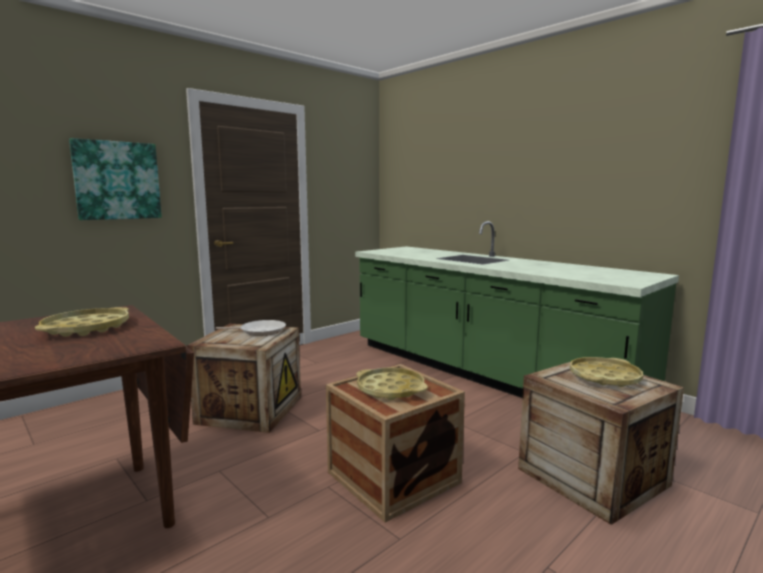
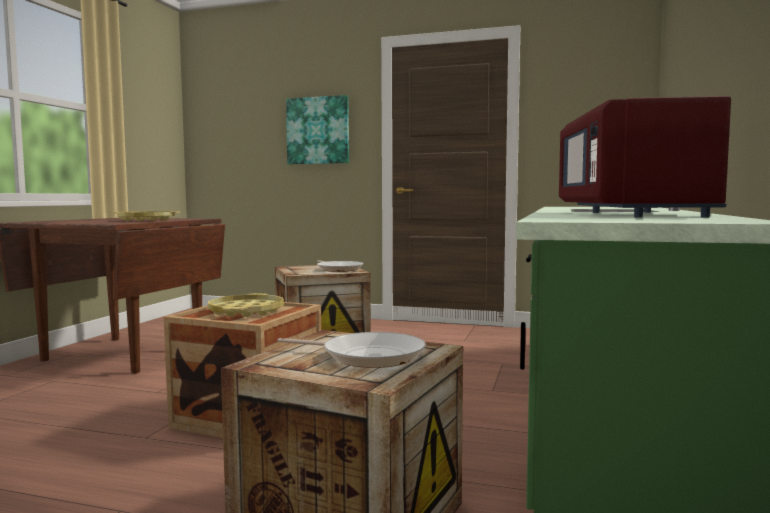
camera: 60 degrees right, 5 degrees down
(558, 268) = (631, 214): none -> red microwave
(604, 377) = (367, 356): yellow tray -> frying pan

